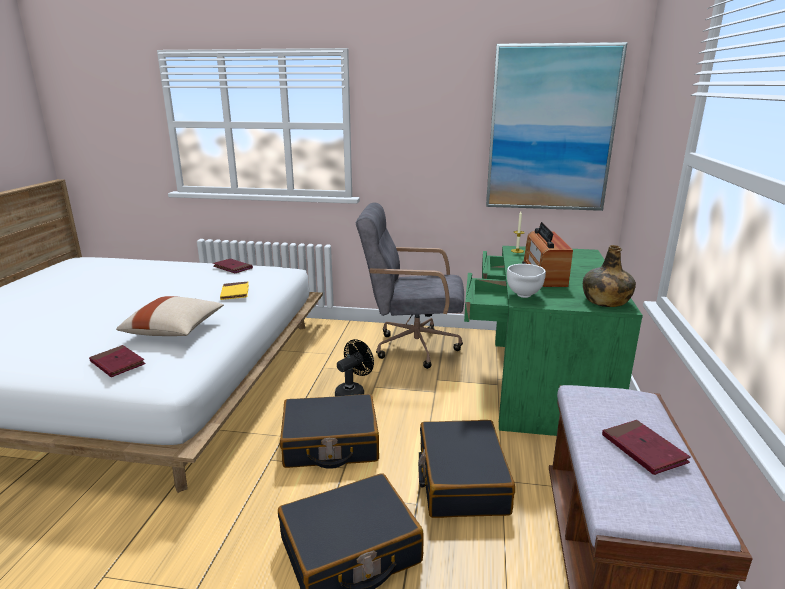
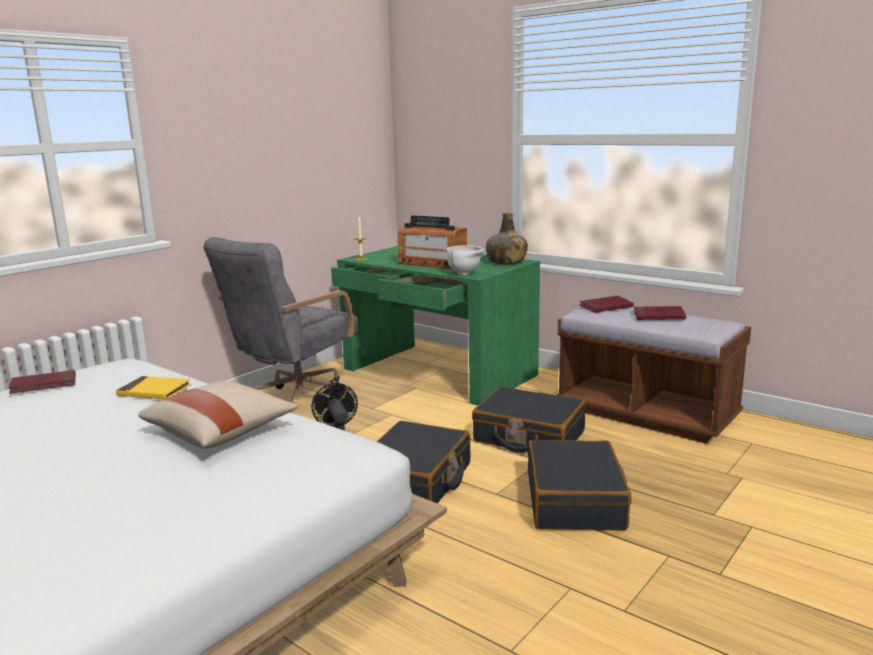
camera: 60 degrees left, 5 degrees down
(117, 363) = (275, 471): red book -> red book (606, 307)
(551, 129) = (338, 135): picture -> none

